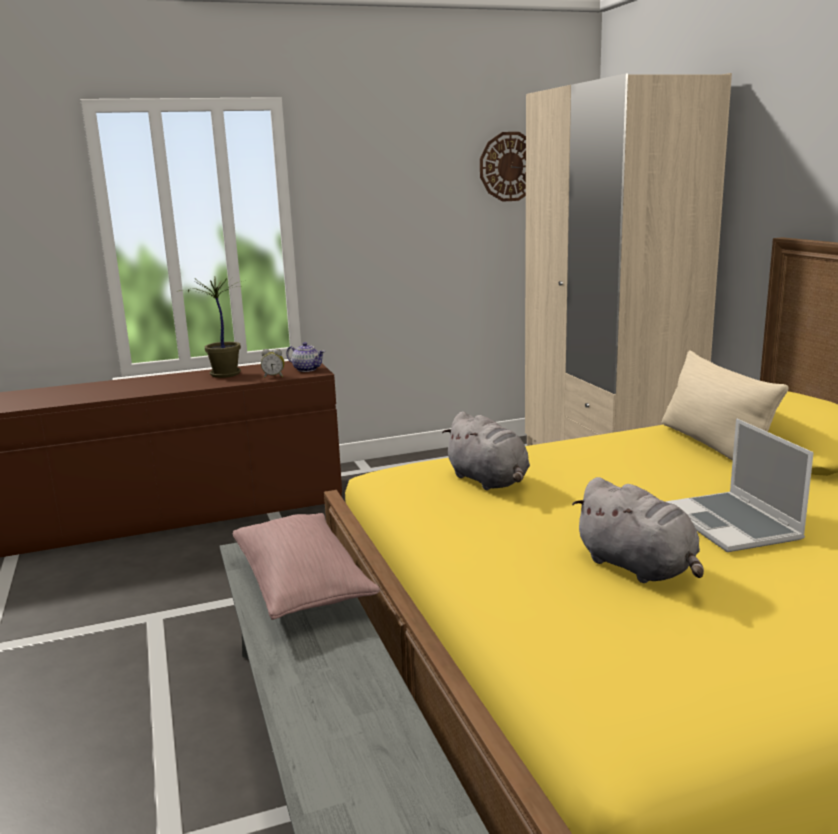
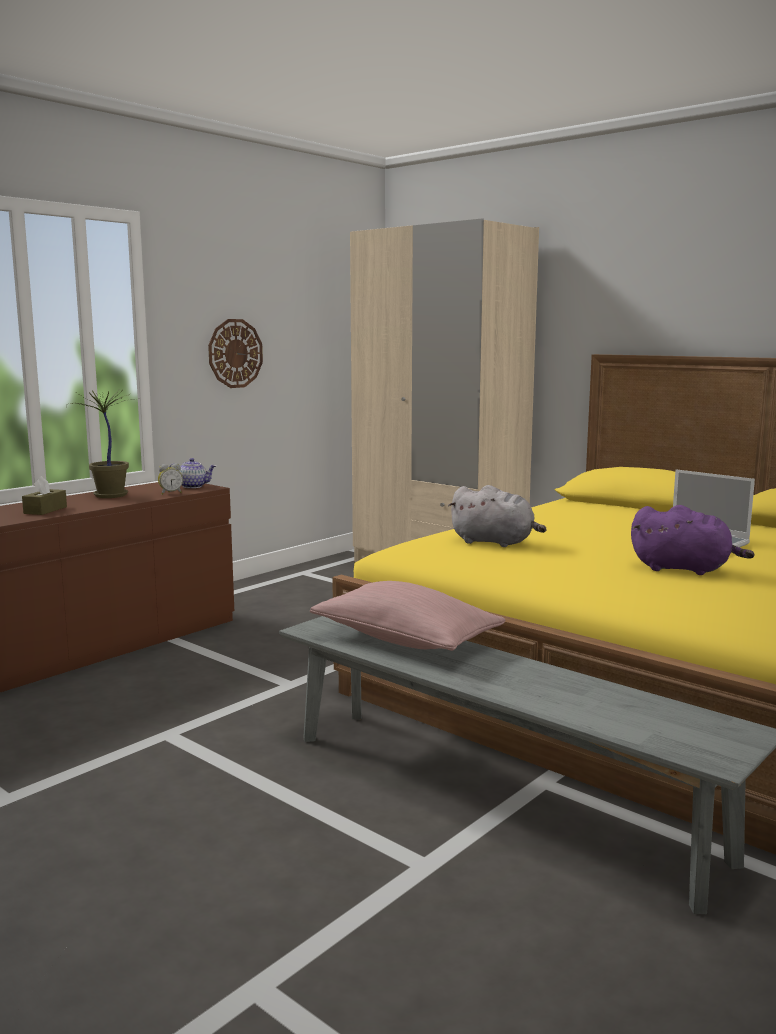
camera: 30 degrees left, 5 degrees down
(149, 387) = (45, 510): none -> brown tissue box
(509, 166) = (324, 297): wall clock -> wall clock (235, 353)
(639, 568) = (684, 569): grey plush toy -> purple plush toy
(713, 445) = (608, 508): beige pillow -> none

